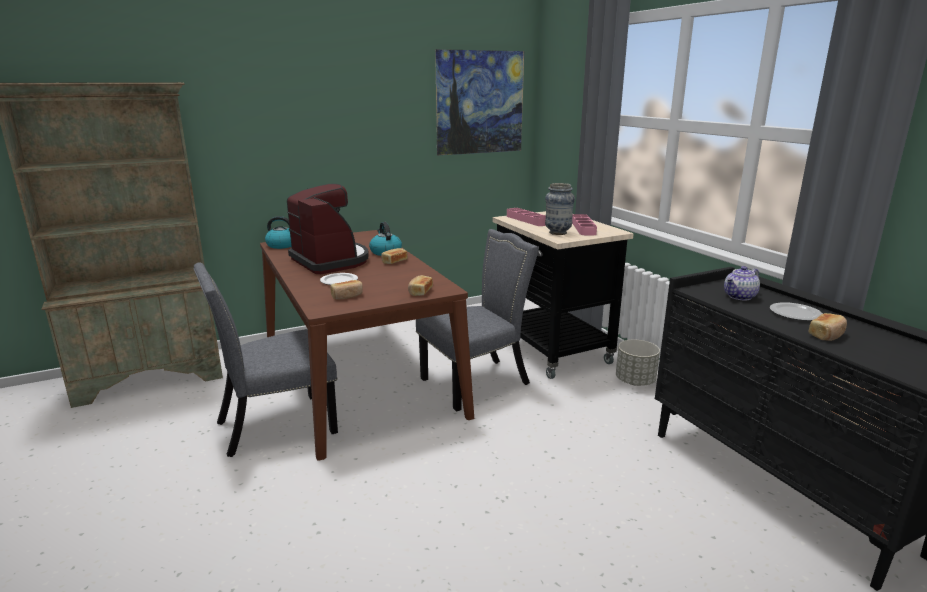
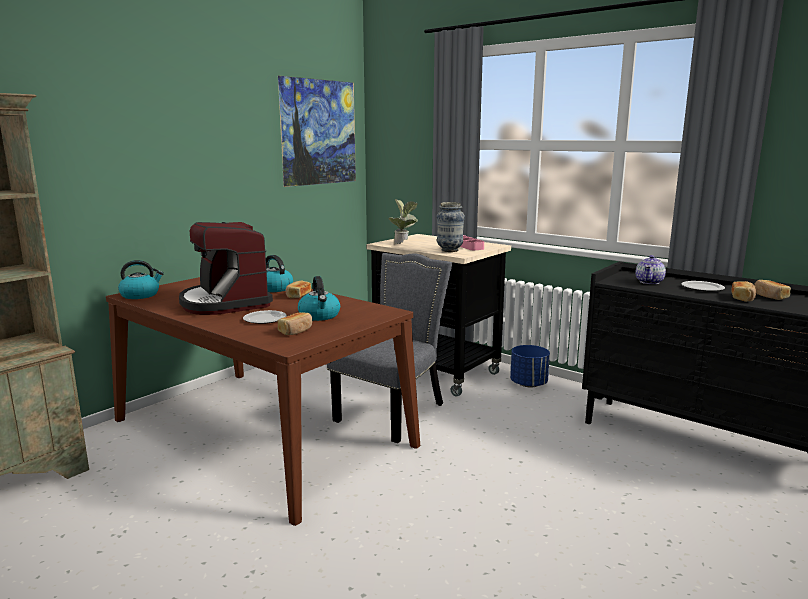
camera: 25 degrees left, 5 degrees down
(278, 425) = (213, 502): grey chair -> none
(331, 261) = (225, 303): coffee machine -> coffee machine turned 150 degrees counterclockwise
(384, 284) = (319, 316): none -> kettle
(419, 292) = (367, 317): bread -> bread (770, 296)
(527, 220) = (404, 243): pink tray -> potted plant
(635, 381) = (528, 384): grey planter -> blue planter

